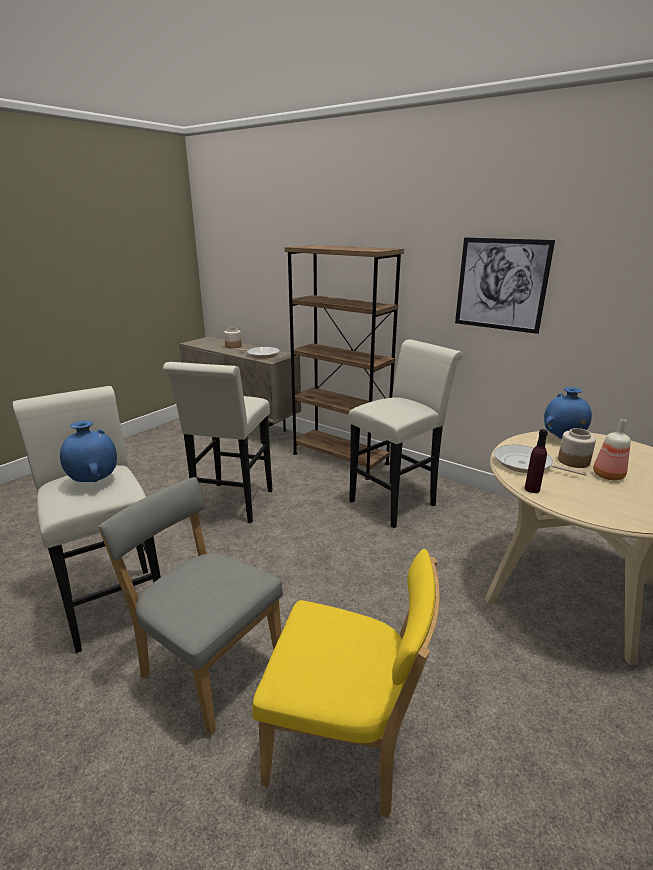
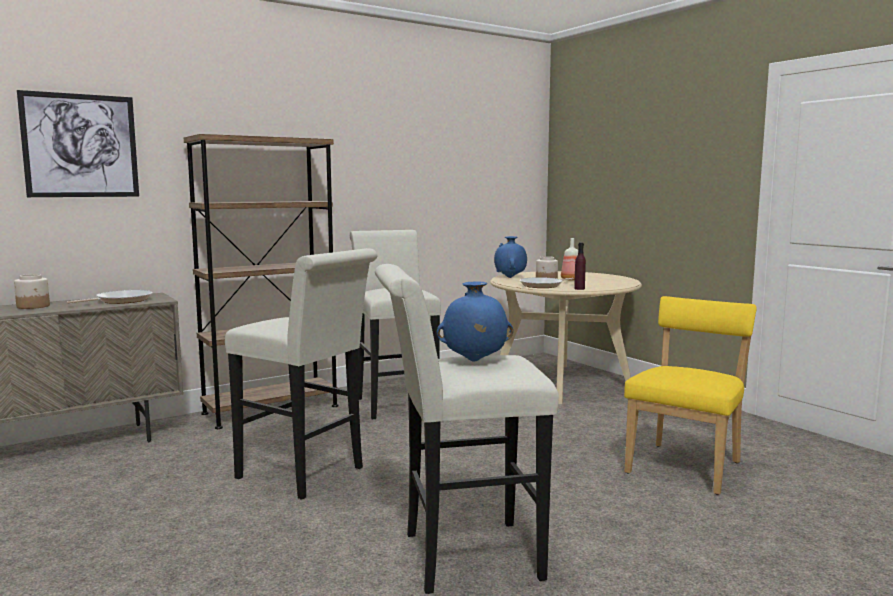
camera: 70 degrees left, 15 degrees down
(208, 666) = (592, 507): grey chair -> none
(501, 284) = (401, 173): picture -> picture (80, 146)

